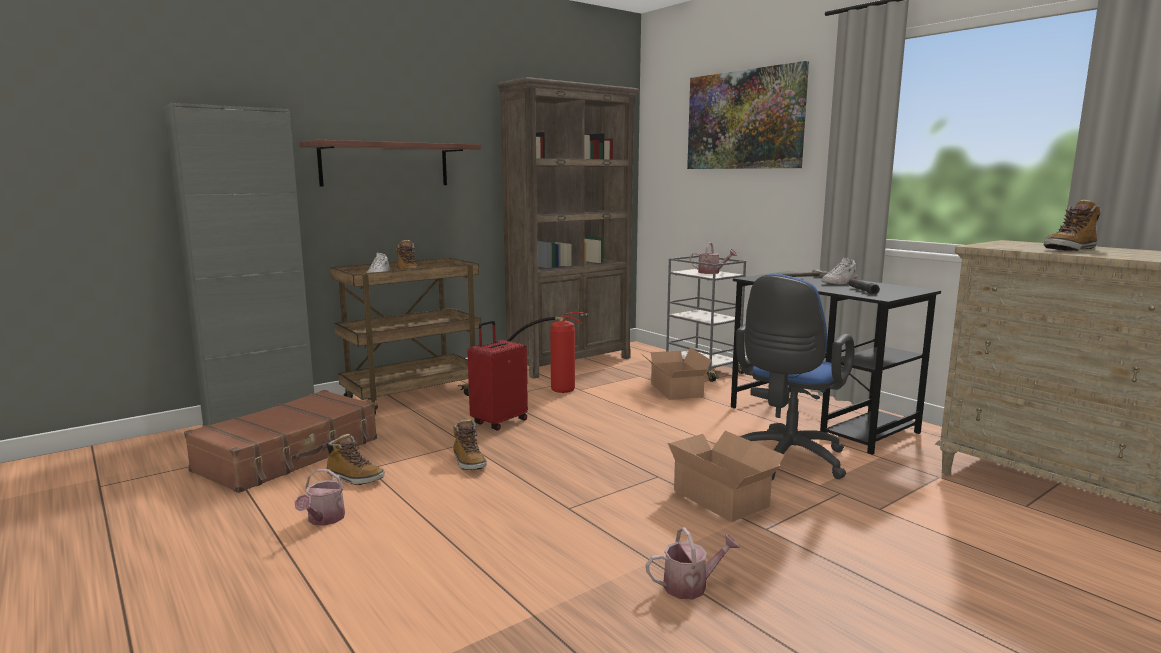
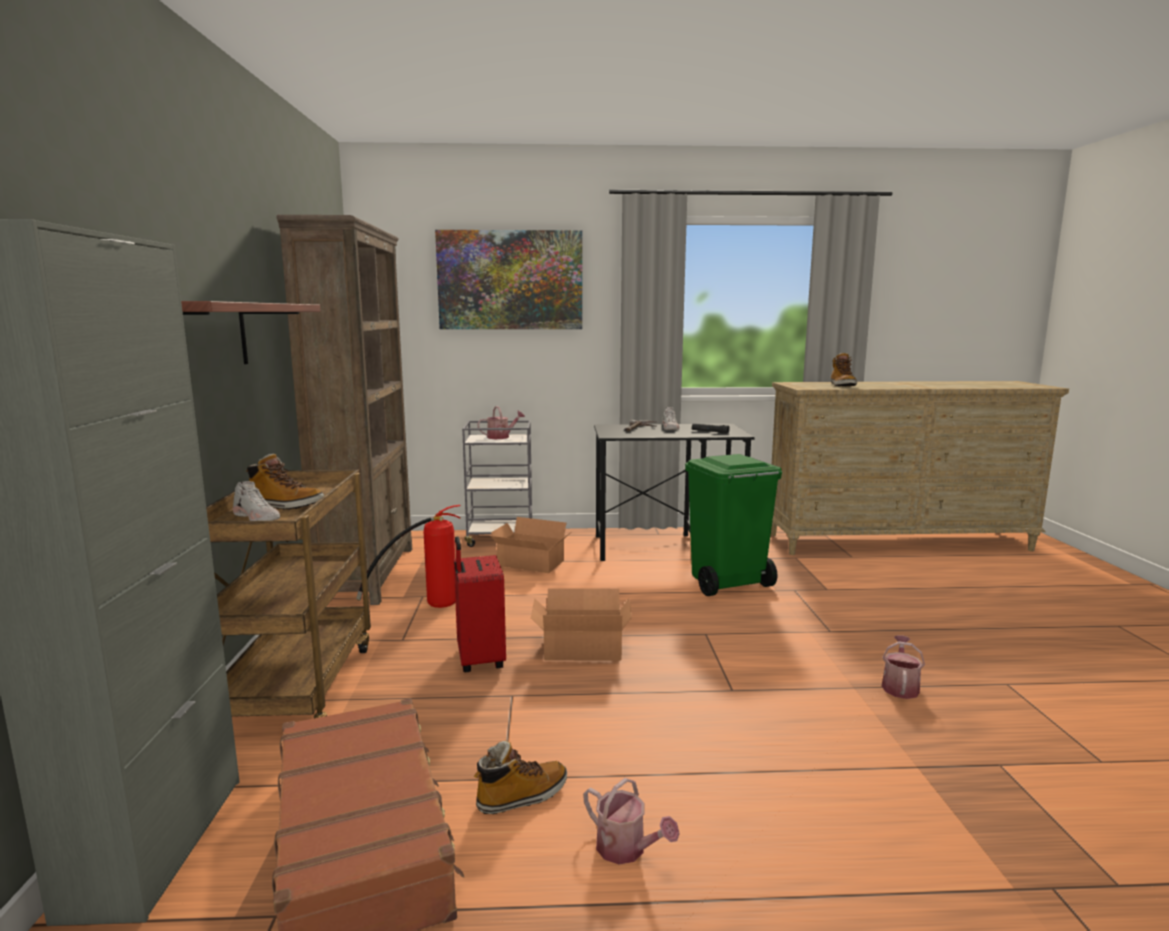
camera: 55 degrees left, 0 degrees up
(469, 462) = (568, 708): boot -> none
(721, 497) = (766, 625): cardboard box -> cardboard box (581, 647)
(786, 461) = (727, 584): blue office chair -> green trash can

